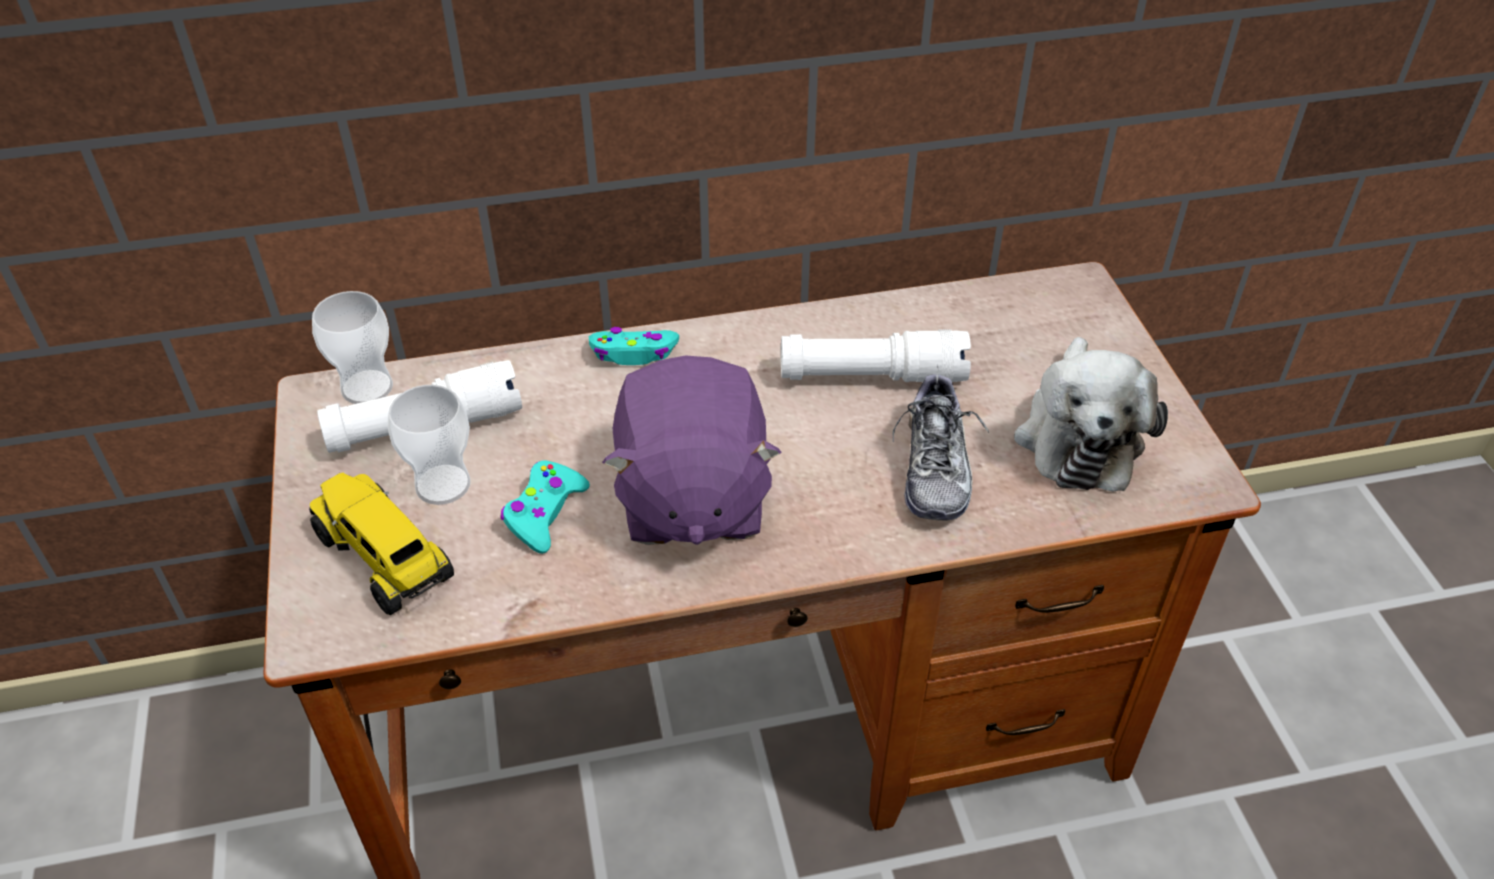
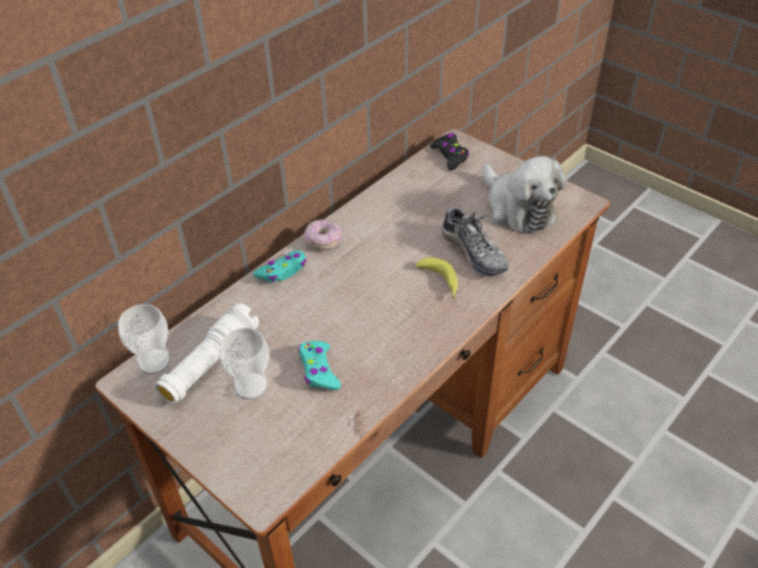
camera: 35 degrees left, 0 degrees up
(386, 559) = (260, 438): toy truck -> none
(691, 498) = (381, 324): purple plush toy -> none
(730, 338) = (323, 241): none -> donut
(836, 485) = (440, 282): none -> banana
(872, 376) = (407, 226): white flashlight -> none
(1049, 303) = (450, 156): none -> black game controller

